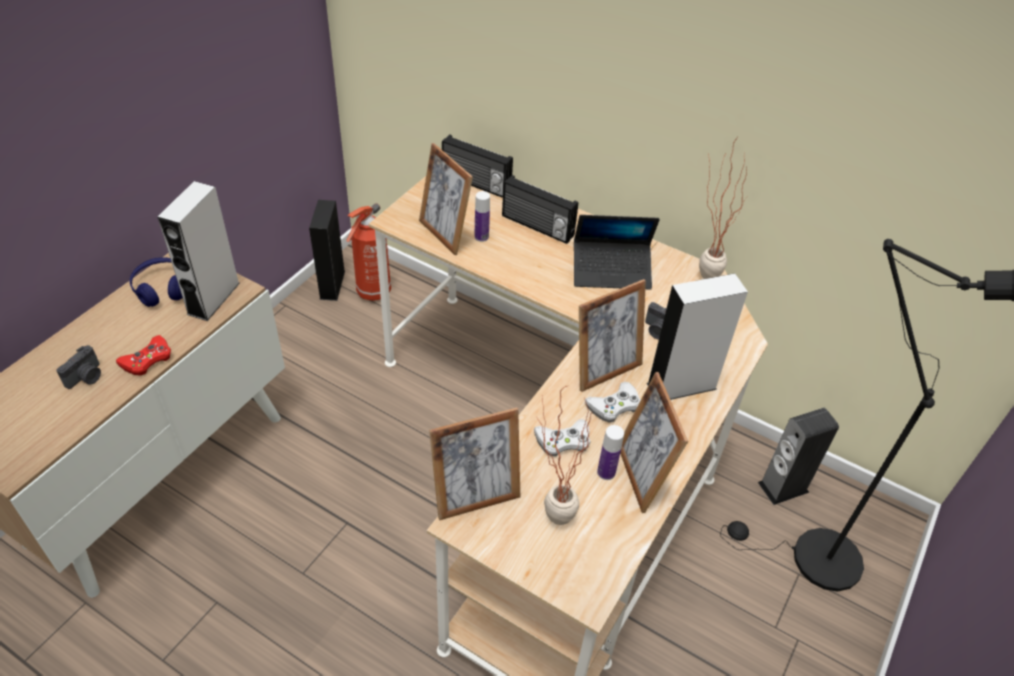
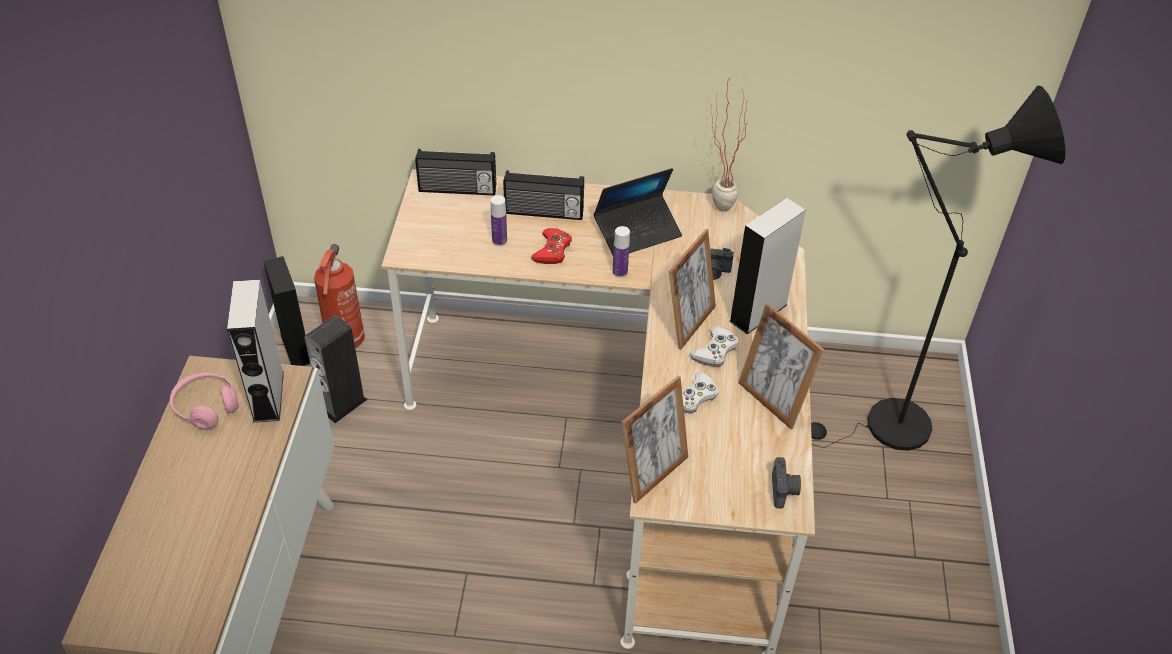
camera: 25 degrees left, 0 degrees up
(86, 377) = (198, 521): camera -> camera (784, 490)
(147, 359) = (248, 480): red game controller -> red game controller (552, 250)
(162, 288) = (206, 406): blue headphones -> pink headphones
(444, 234) = (463, 250): picture frame -> none
(548, 517) = (720, 463): potted plant -> none
(606, 472) = (743, 408): bottle -> bottle (620, 272)
(783, 487) = (832, 378): speaker -> speaker (342, 403)

